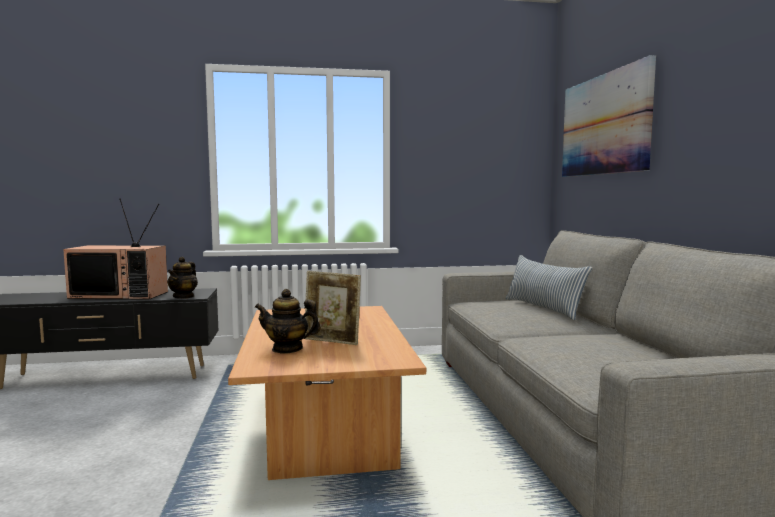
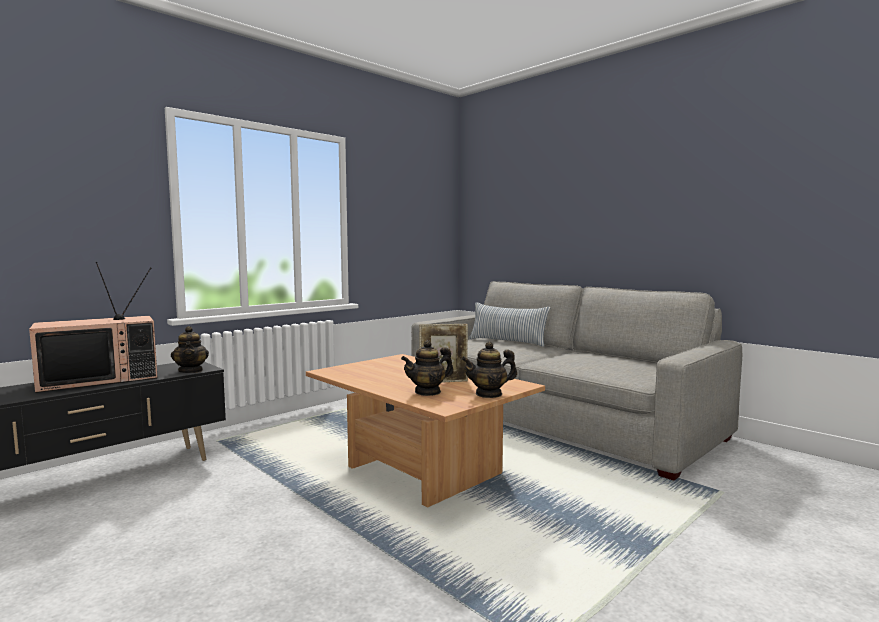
camera: 35 degrees left, 0 degrees up
(335, 364) = (489, 394): none -> teapot
(604, 125) = (520, 201): picture -> none

